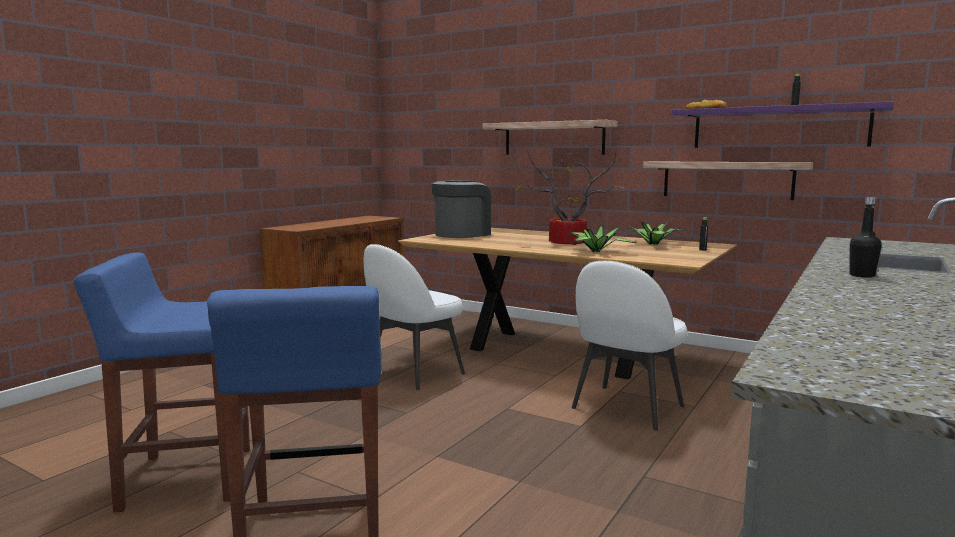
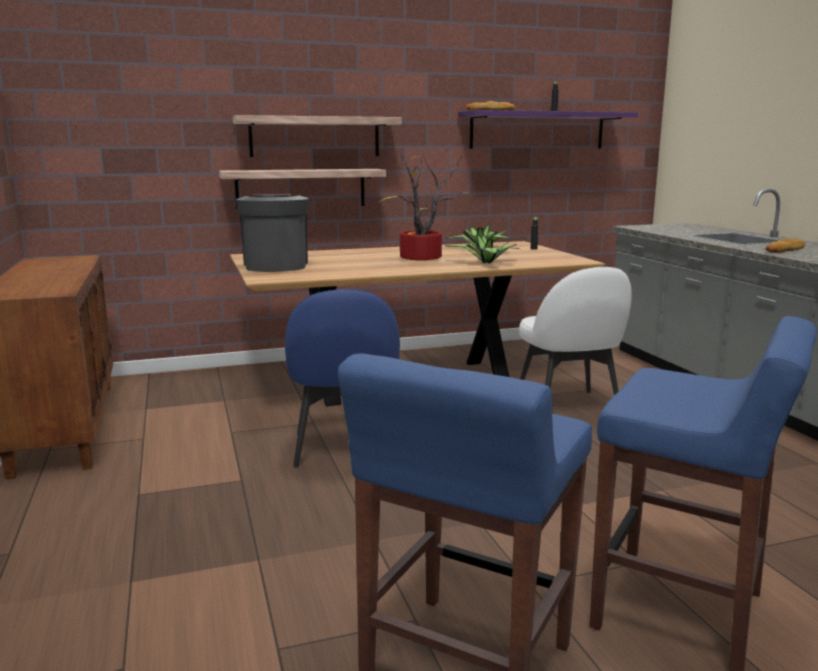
camera: 50 degrees left, 5 degrees up
(413, 373) = (345, 449): white chair -> blue chair
(727, 179) = (498, 180): shelf -> shelf (301, 188)
(862, 275) = (785, 250): black bottle -> bread

